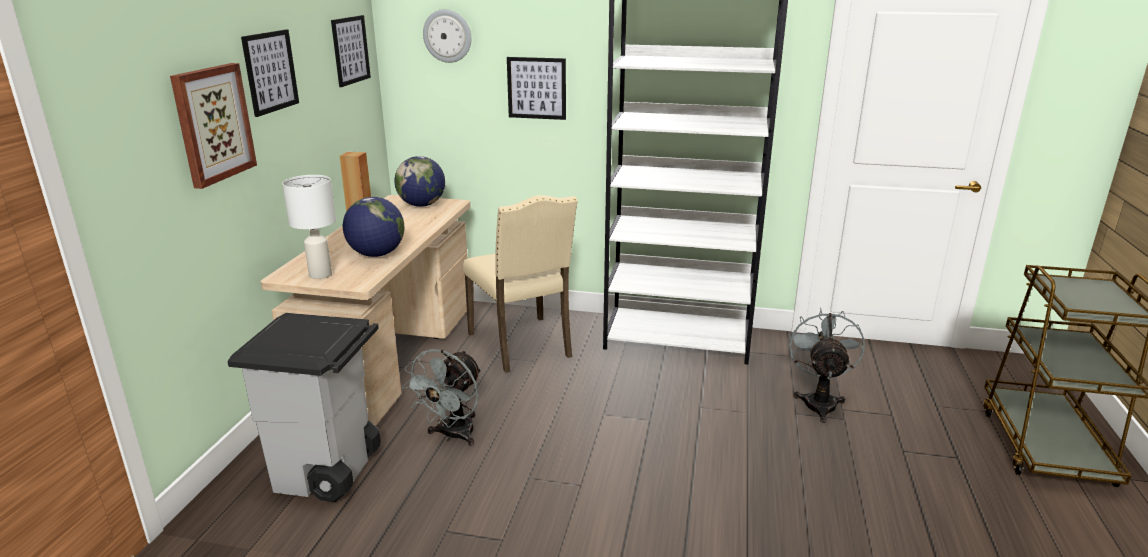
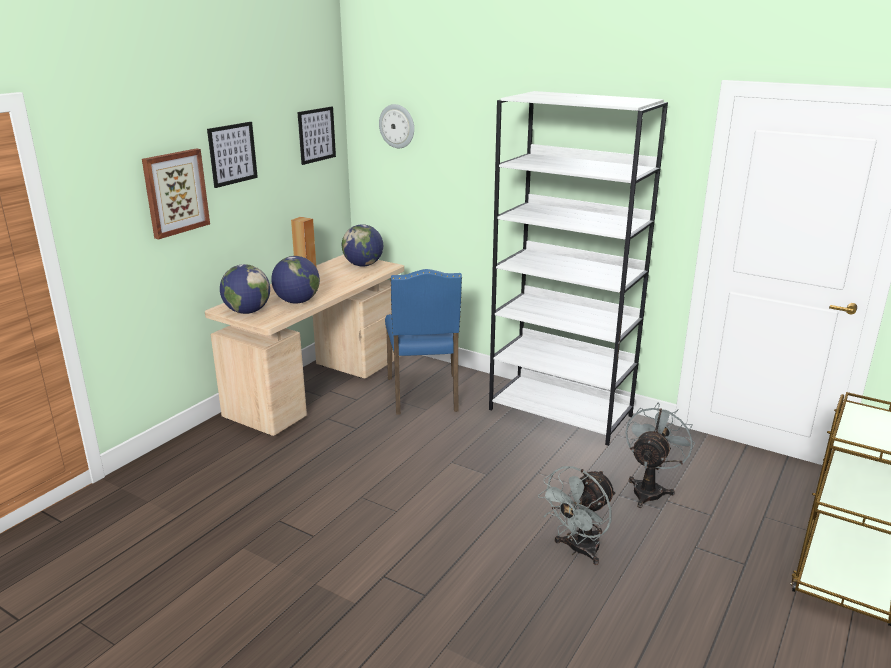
camera: 20 degrees right, 0 degrees up
(321, 274) = (247, 311): white table lamp -> globe
(328, 473) = (224, 462): grey trash can -> none
(452, 436) = (325, 454): grey fan -> grey fan (578, 550)
(522, 345) = (424, 395): beige chair -> blue chair
(536, 88) = (462, 175): picture -> none

